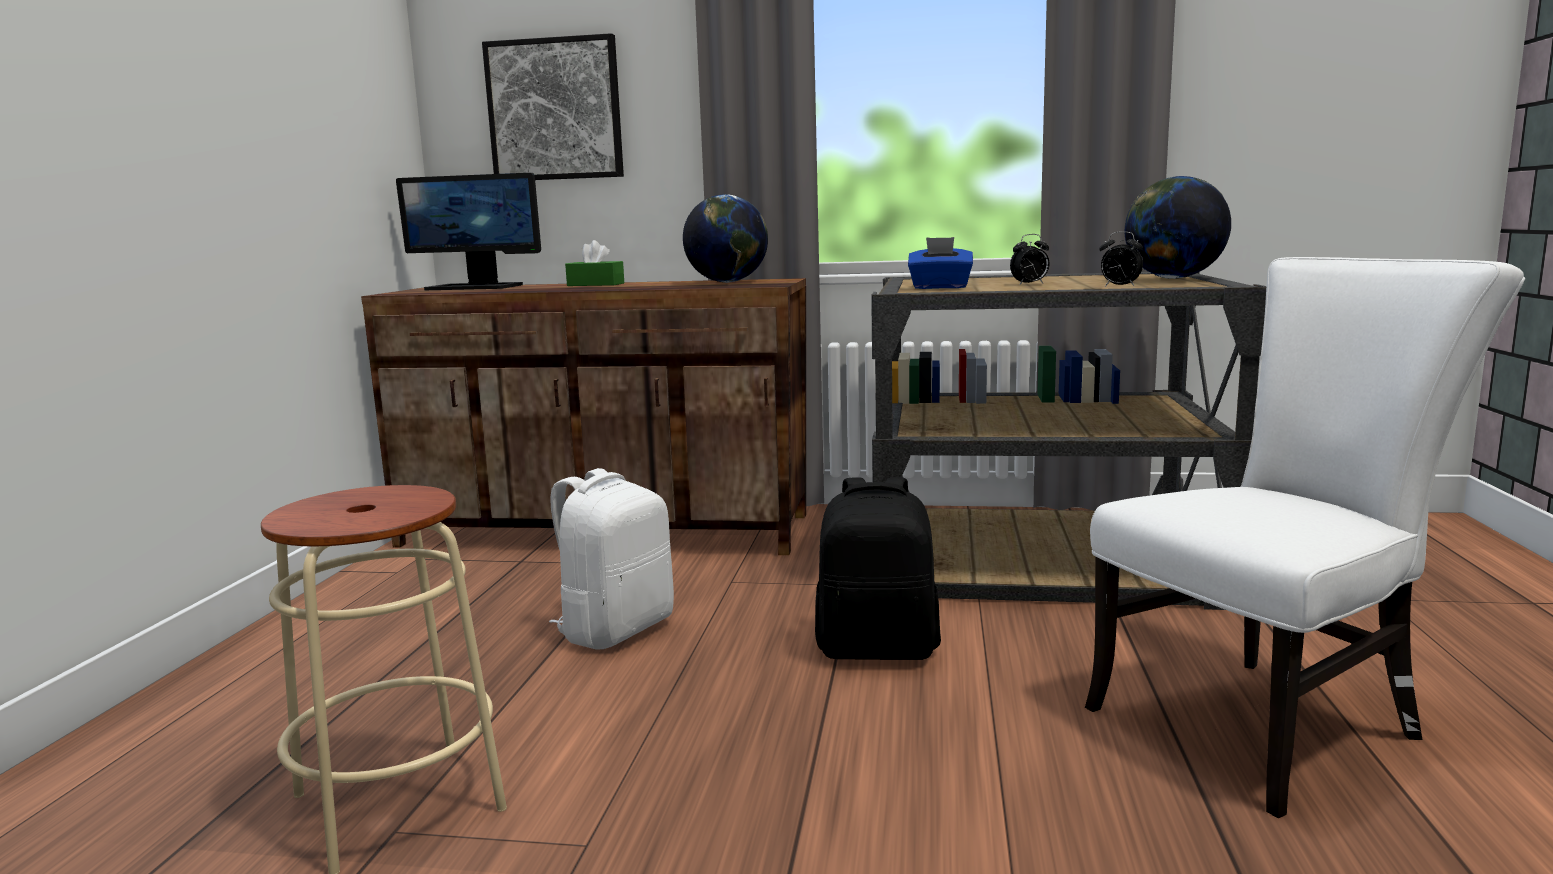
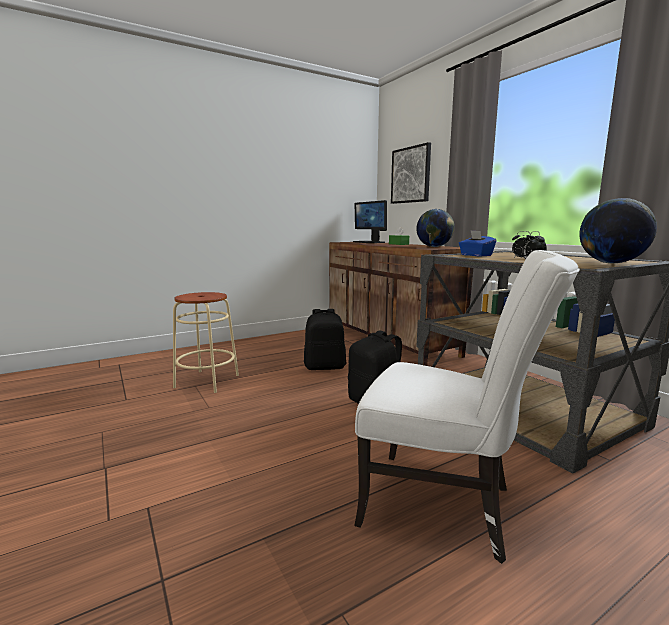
camera: 50 degrees right, 0 degrees up
(615, 629) = (325, 367): white backpack -> black backpack

